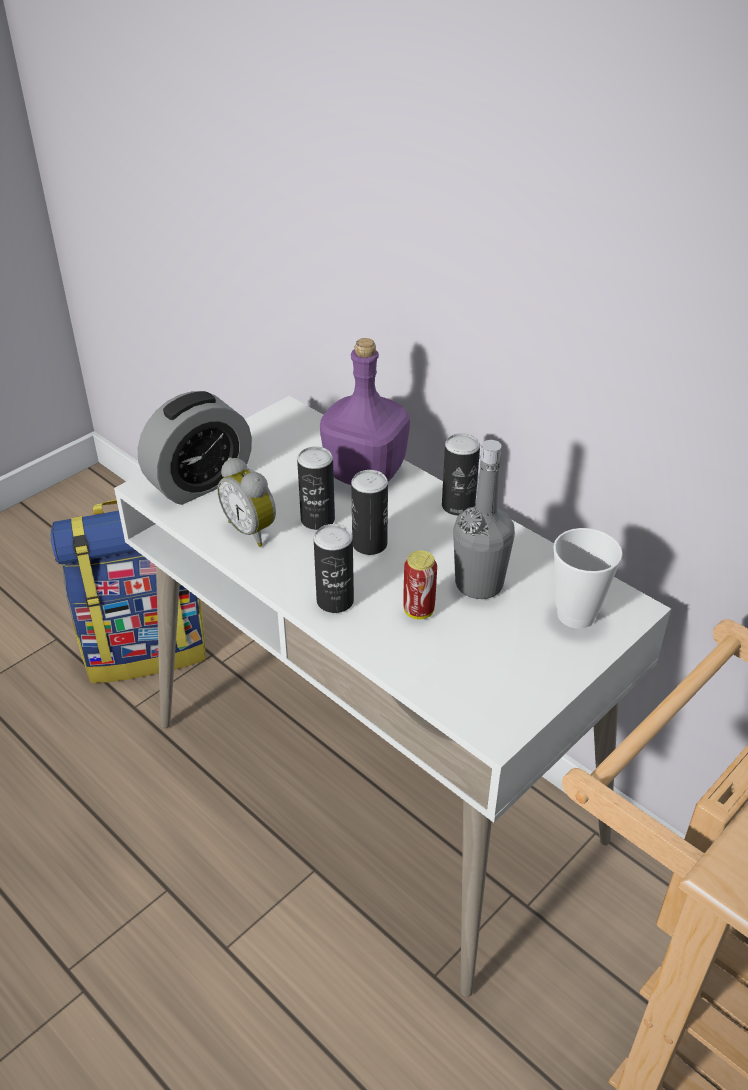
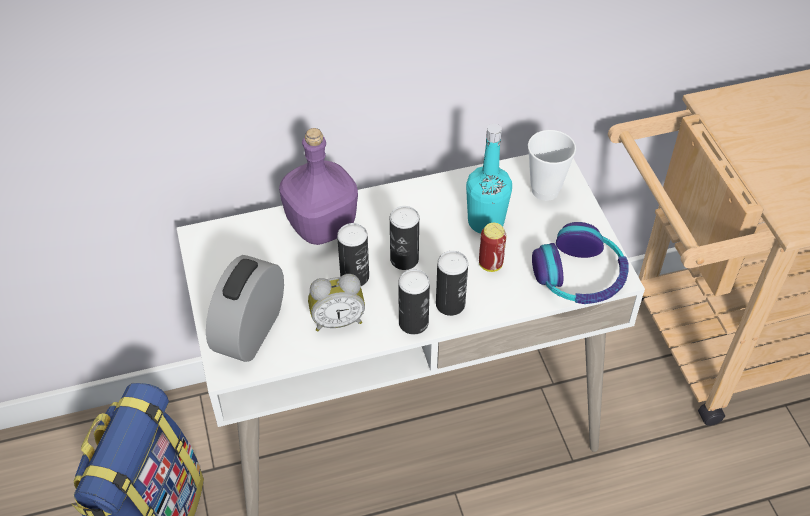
camera: 60 degrees left, 10 degrees up
(200, 483) = (250, 331): alarm clock -> alarm clock turned 150 degrees counterclockwise
(458, 506) = (399, 193): can -> can (413, 322)
(467, 694) = (579, 276): none -> headphones
(479, 584) = (485, 222): grey bottle -> turquoise bottle

